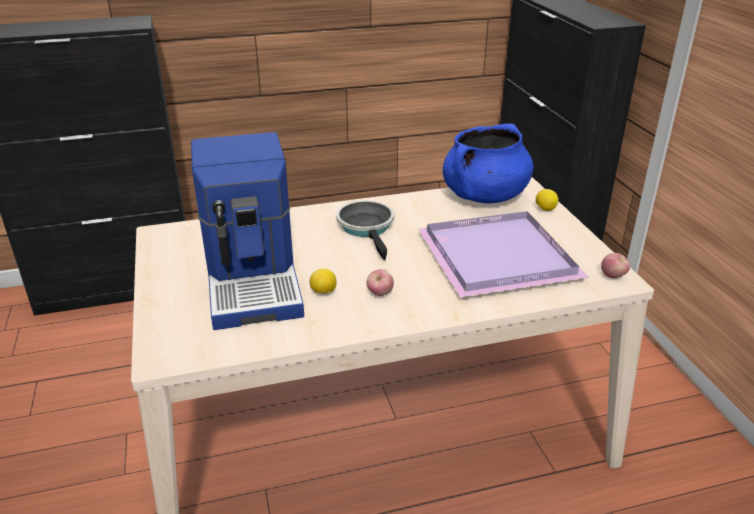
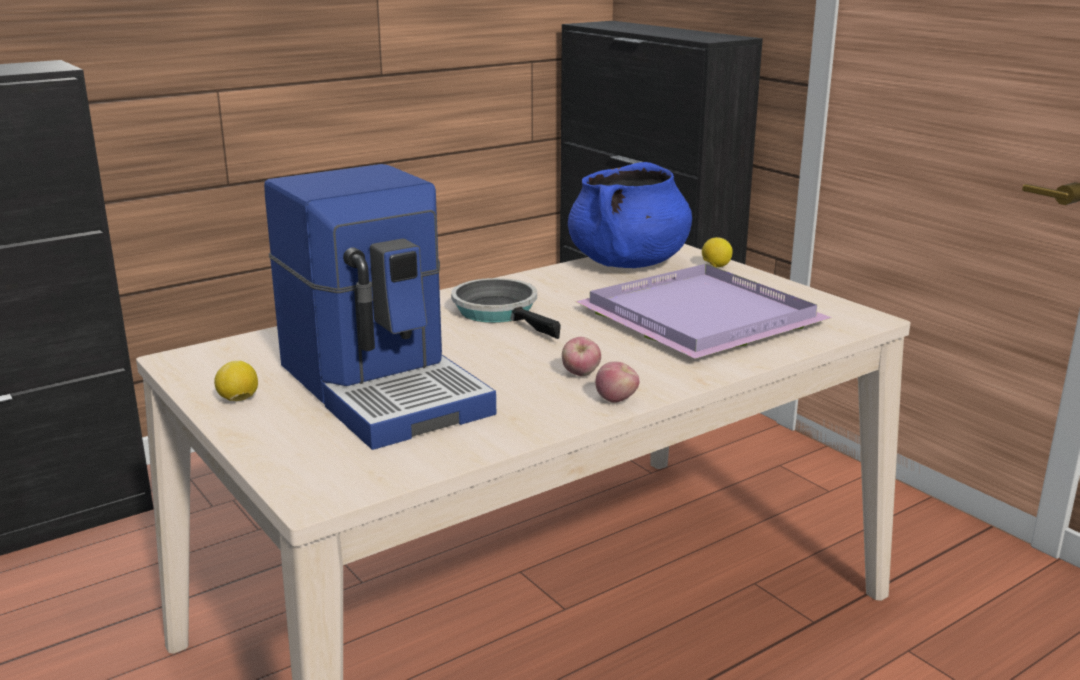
camera: 20 degrees left, 10 degrees down
(323, 292) = (500, 385): lemon -> lemon (238, 400)
(613, 276) = (853, 316): apple -> apple (617, 400)

